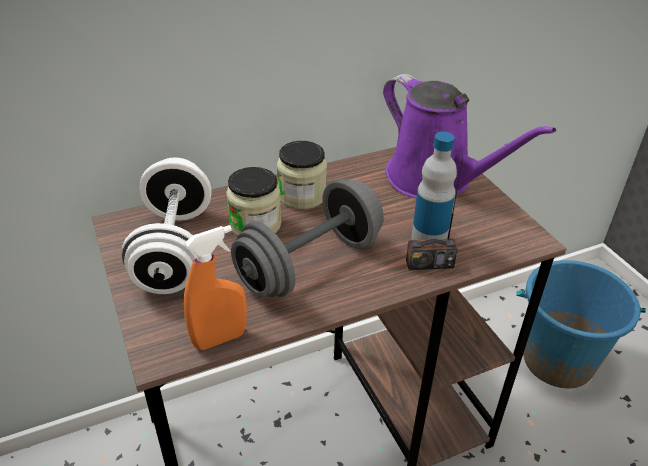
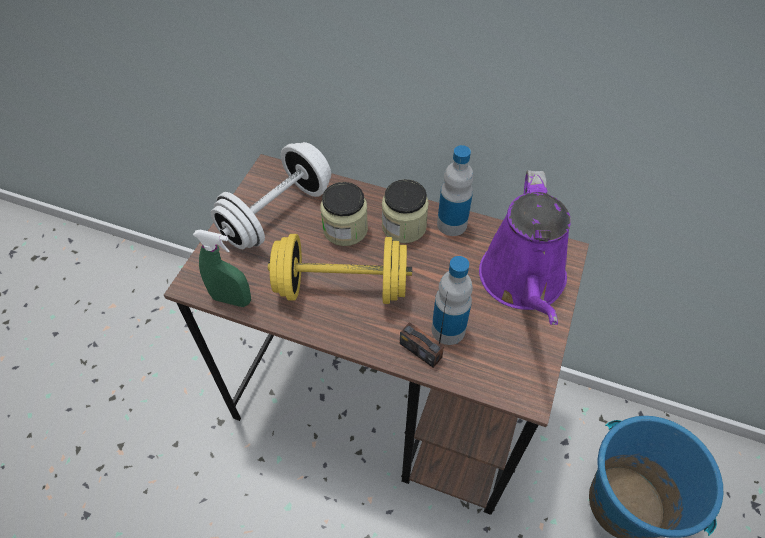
camera: 45 degrees right, 15 degrees up
(220, 339) = (231, 299): orange spray bottle -> green spray bottle
(309, 264) = (341, 287): grey dumbbell -> yellow dumbbell
(336, 174) = (452, 224): none -> bottle

